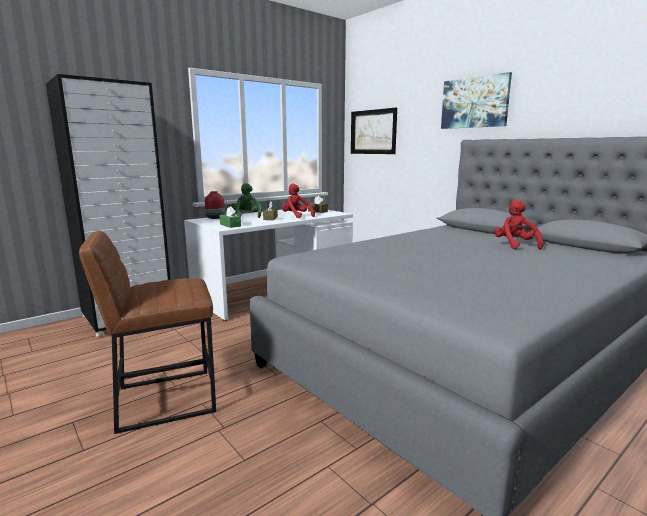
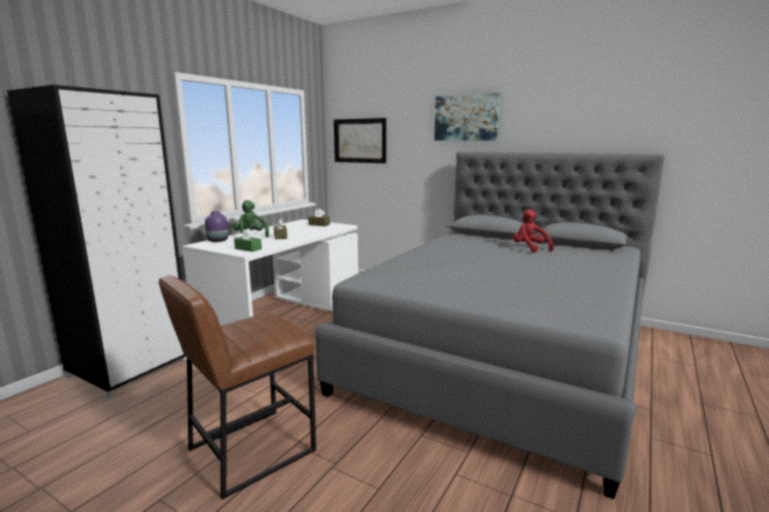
camera: 20 degrees left, 0 degrees up
(215, 218) = (217, 241): red vase -> purple vase
(296, 216) = (305, 232): red plush toy -> none

